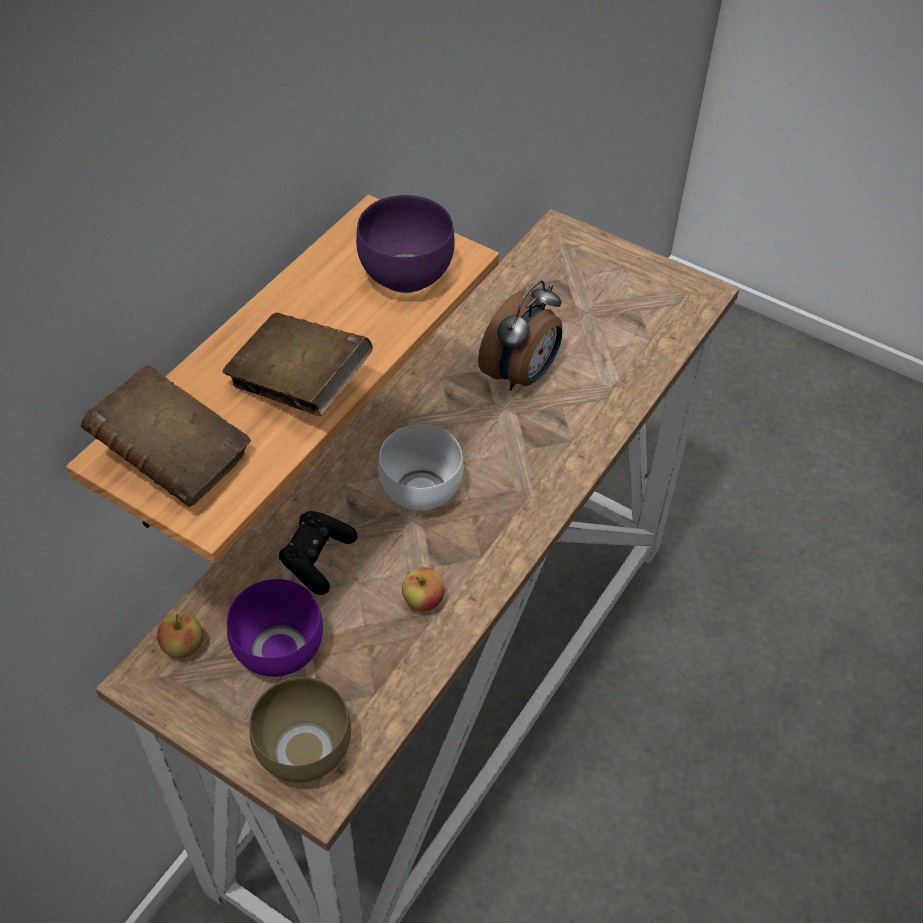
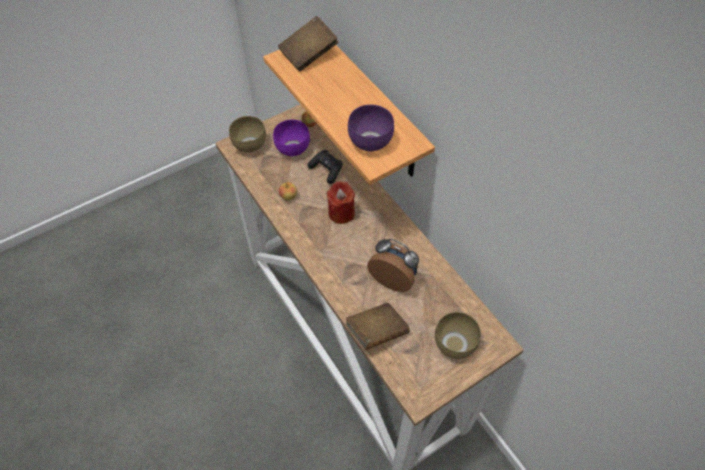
camera: 115 degrees right, 5 degrees up
(300, 386) = (324, 93): brown book -> brown book (376, 332)
(420, 493) = (341, 213): white bowl -> red candle
(521, 375) = (393, 278): alarm clock -> alarm clock turned 150 degrees clockwise
(592, 274) = (456, 345): none -> brown bowl

